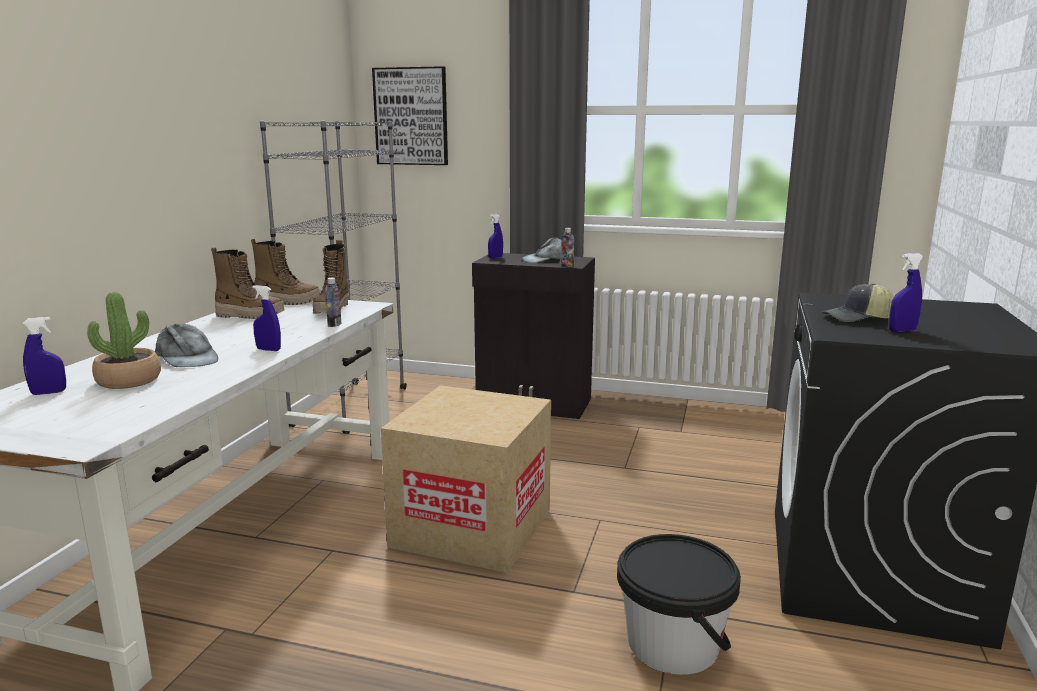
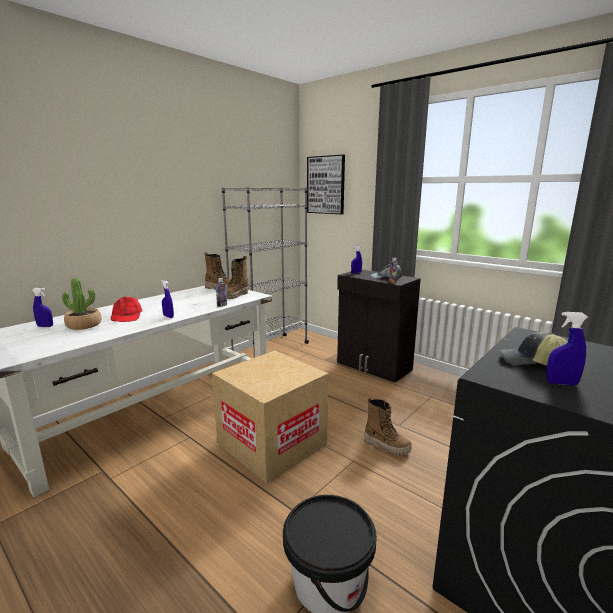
camera: 25 degrees right, 0 degrees up
(187, 358) = (126, 316): grey cap -> red cap
(250, 316) = (192, 294): boot -> boot (387, 446)

